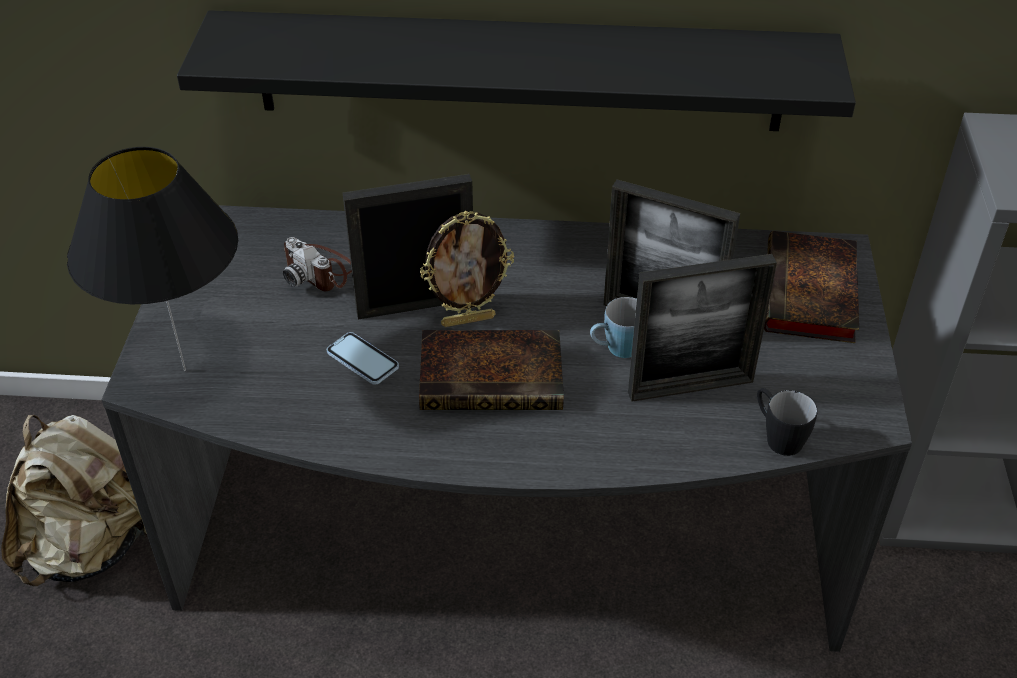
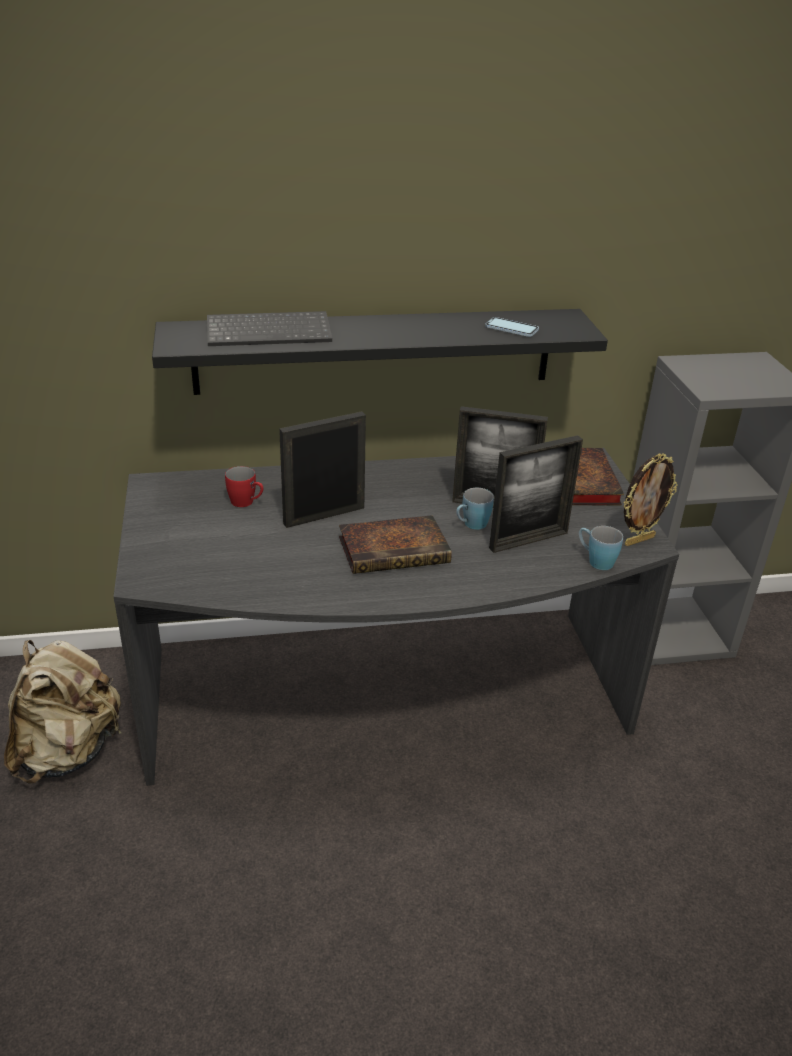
camera: 15 degrees left, 10 degrees down
(184, 370) = (170, 571): black table lamp -> none
(319, 271) = (247, 503): camera -> red mug
(355, 42) = (270, 331): none -> keyboard
(362, 360) = (299, 551): phone -> phone (511, 329)
(468, 320) = (364, 520): picture frame -> picture frame (638, 540)
(777, 436) = (595, 560): black mug -> blue mug

